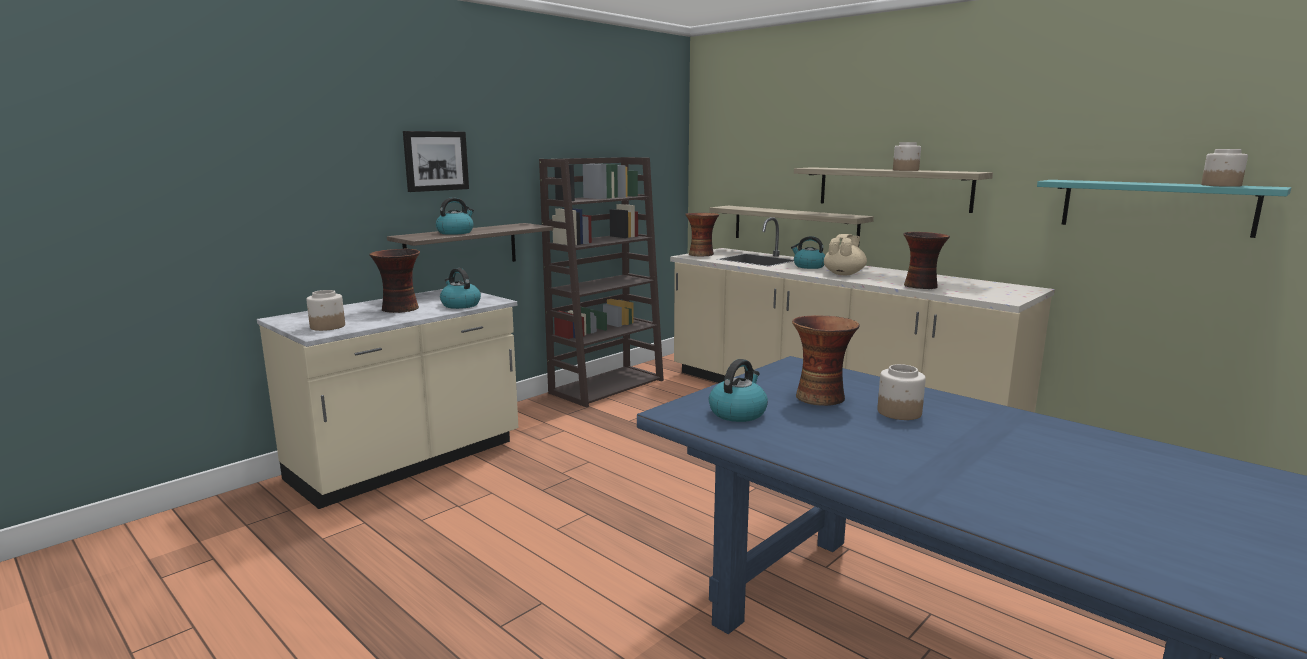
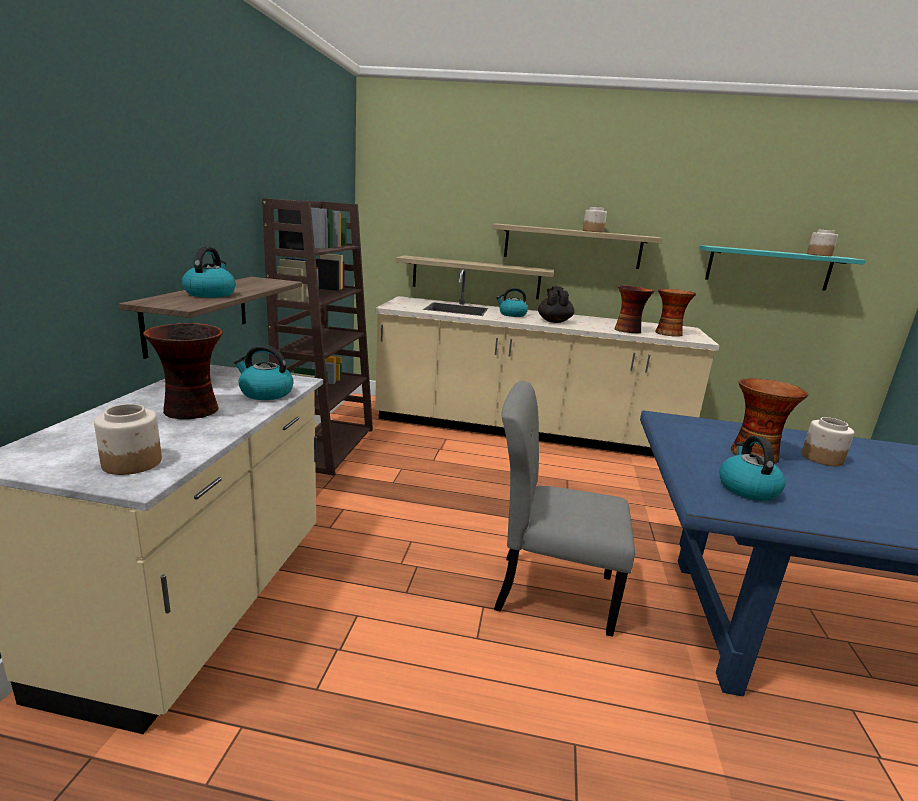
camera: 35 degrees left, 5 degrees up
(435, 161) = (167, 193): picture -> none
(657, 520) = (548, 591): none -> grey chair
(701, 254) = (399, 304): vase -> vase (667, 333)
(844, 274) = (554, 321): beige teapot -> black teapot

